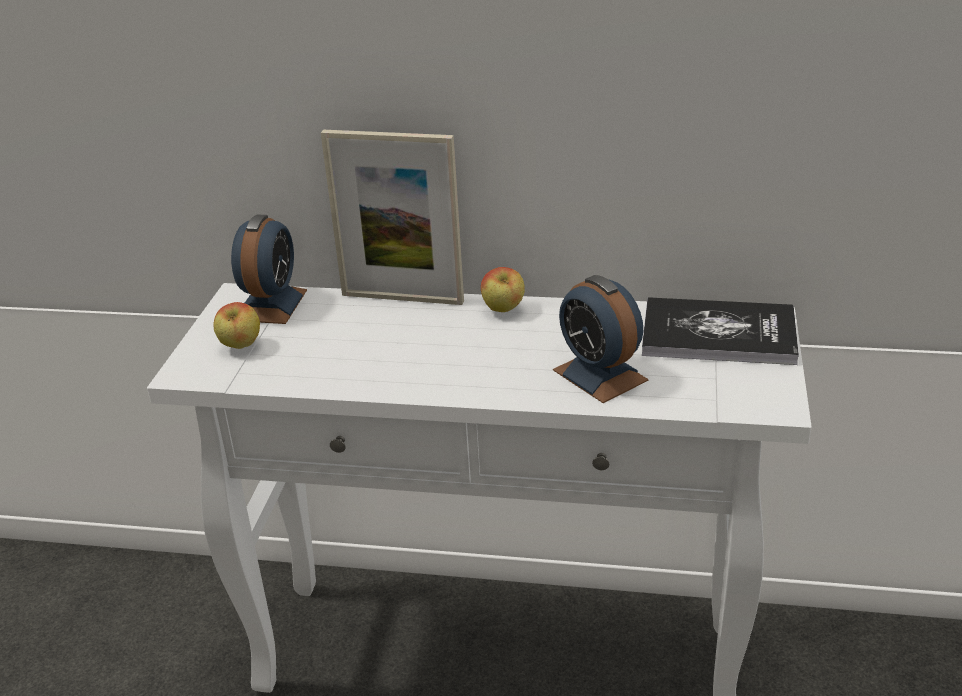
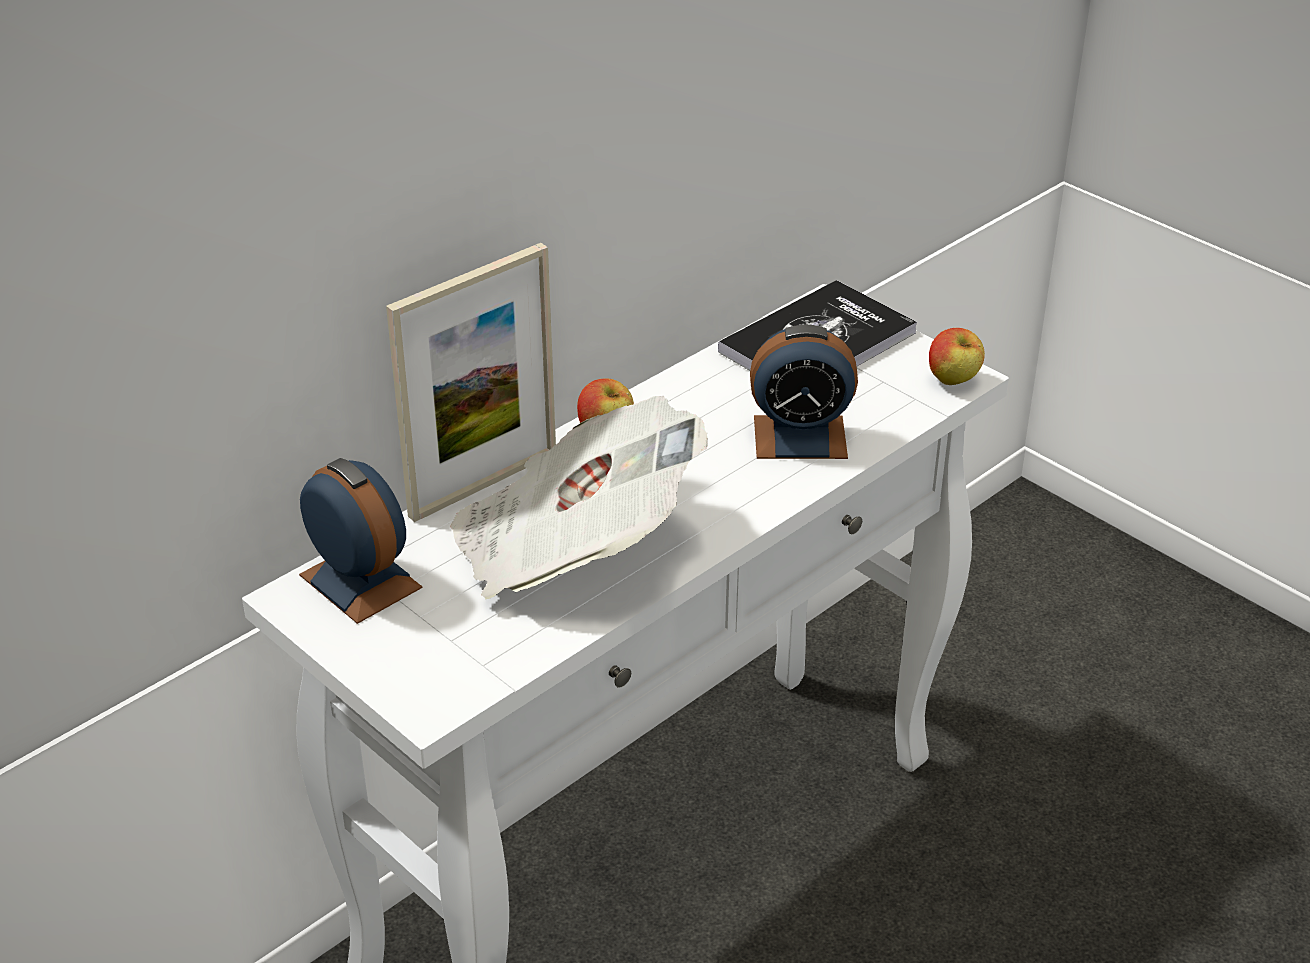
camera: 55 degrees left, 5 degrees up
(241, 347) = (428, 640): apple -> apple (953, 381)
(376, 351) = (573, 548): none -> newspaper

